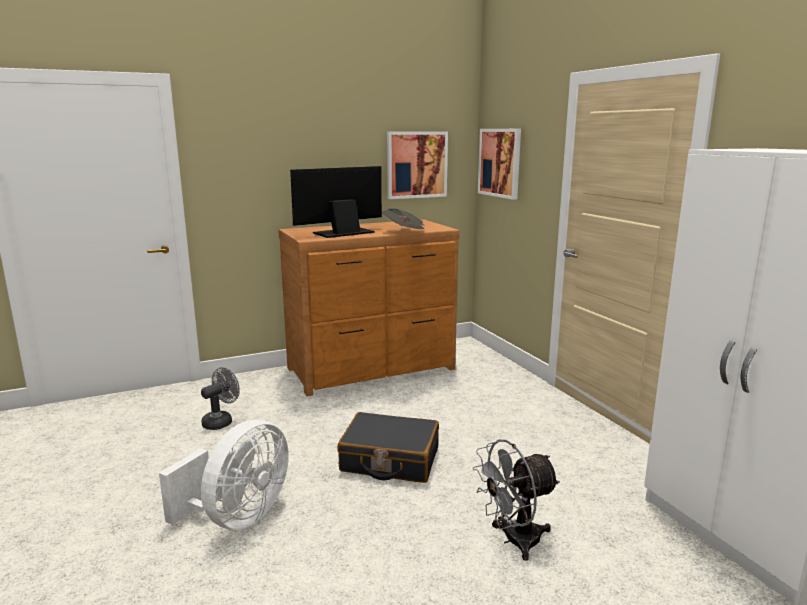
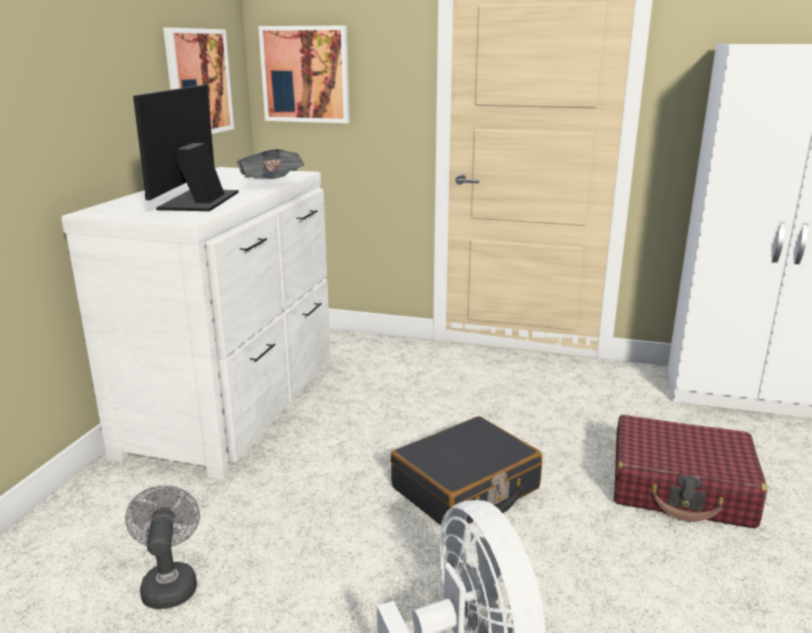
camera: 50 degrees left, 5 degrees up
(372, 369) = (236, 405): brown dresser -> white dresser
(513, 540) = (681, 488): grey fan -> red suitcase

